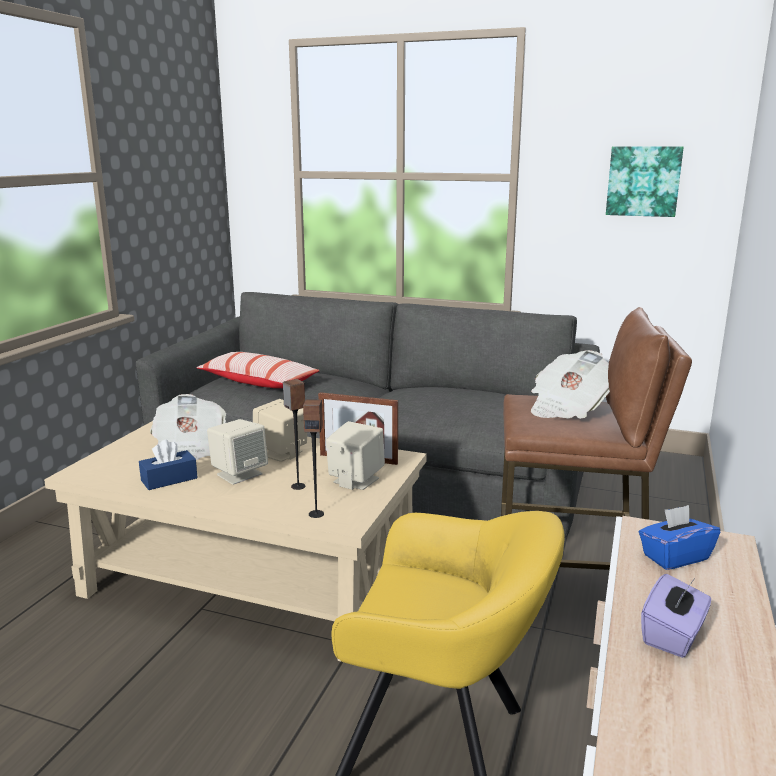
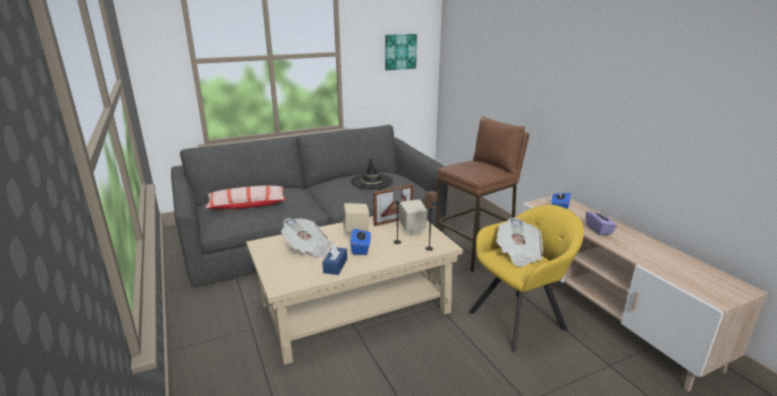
camera: 45 degrees left, 5 degrees up
(239, 474) = (361, 249): beige speaker -> blue tissue box
(461, 402) = (372, 182): none -> black hat
(568, 408) = (473, 166): newspaper -> newspaper (518, 254)

